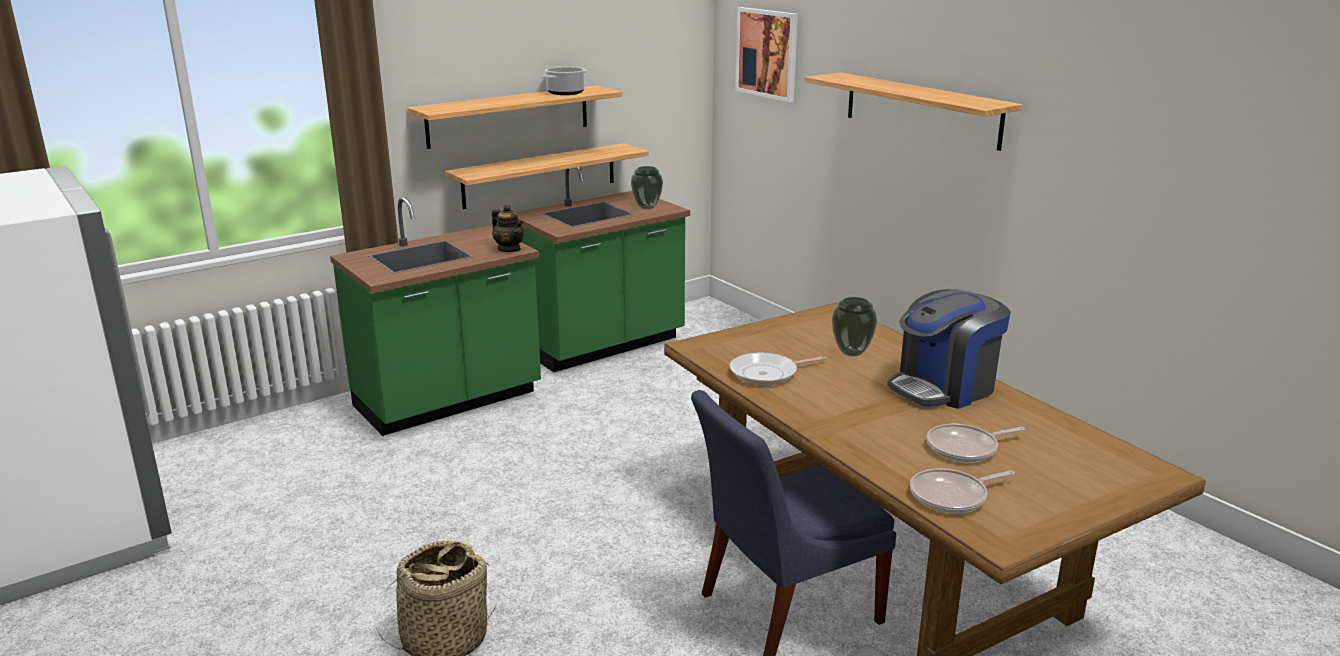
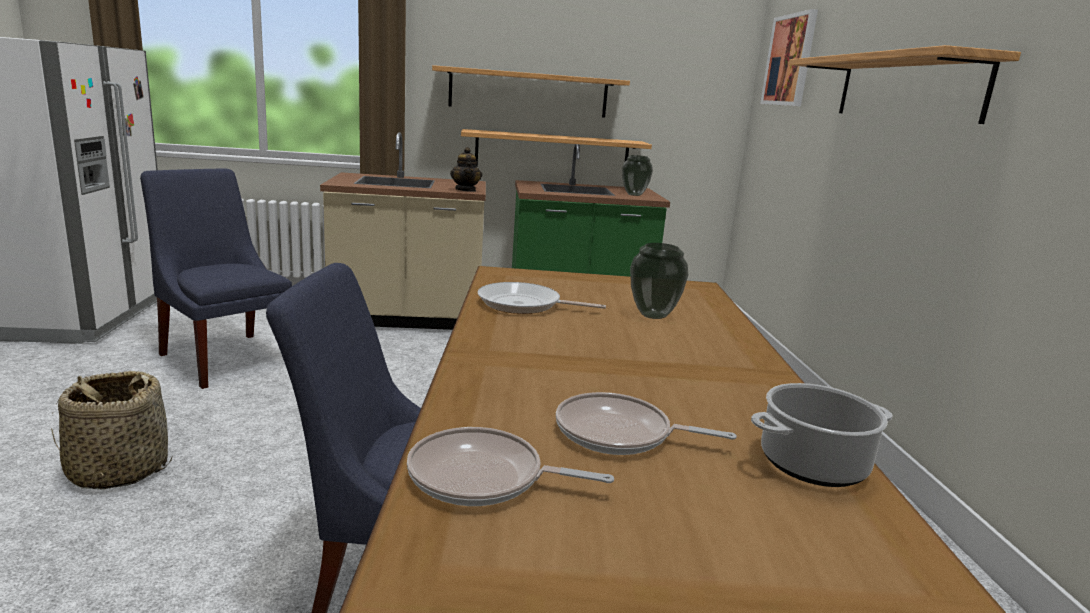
camera: 30 degrees right, 5 degrees down
(342, 509) = (226, 357): none -> blue chair
(448, 402) = (407, 319): green counter -> beige counter
(566, 92) = (579, 76): cooking pot -> cooking pot (813, 464)
(944, 387) = (711, 370): coffee machine -> none

